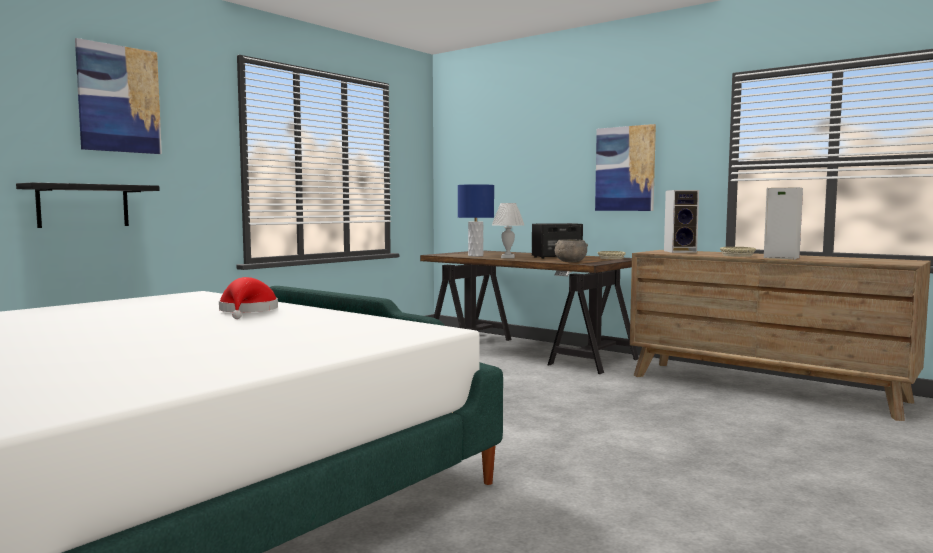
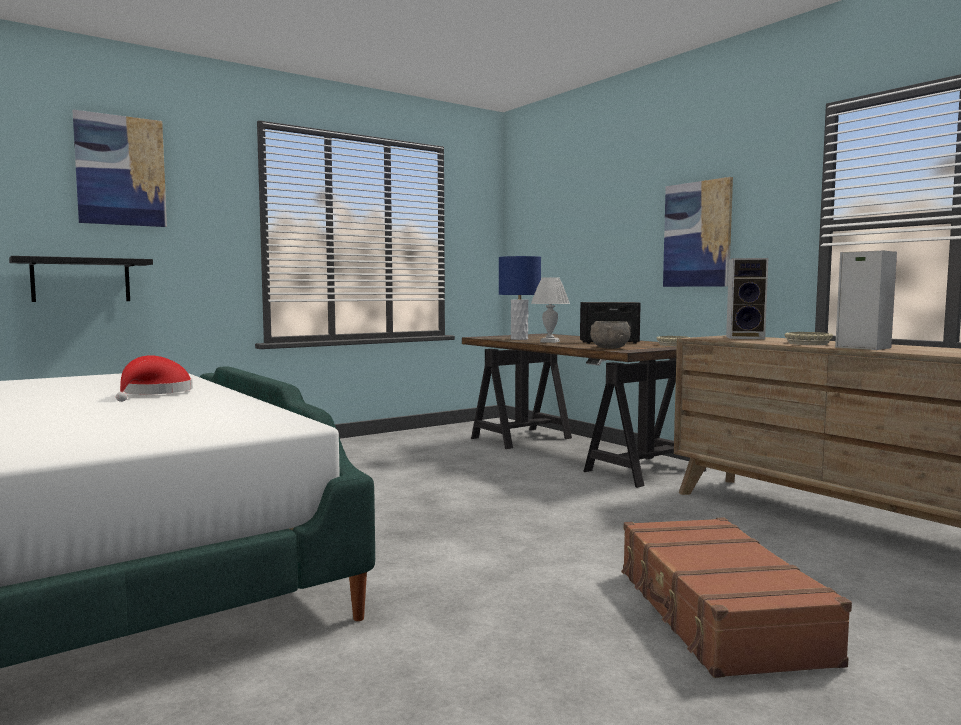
camera: 15 degrees right, 0 degrees up
(734, 453) = (717, 615): none -> brown suitcase

